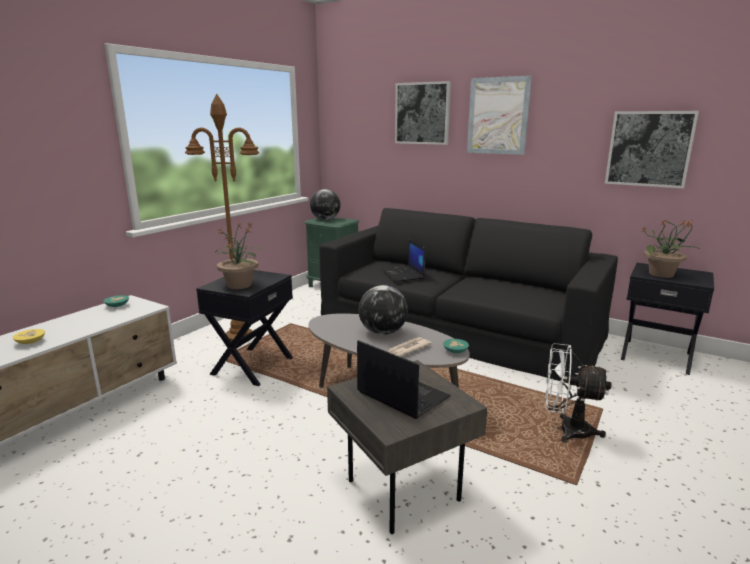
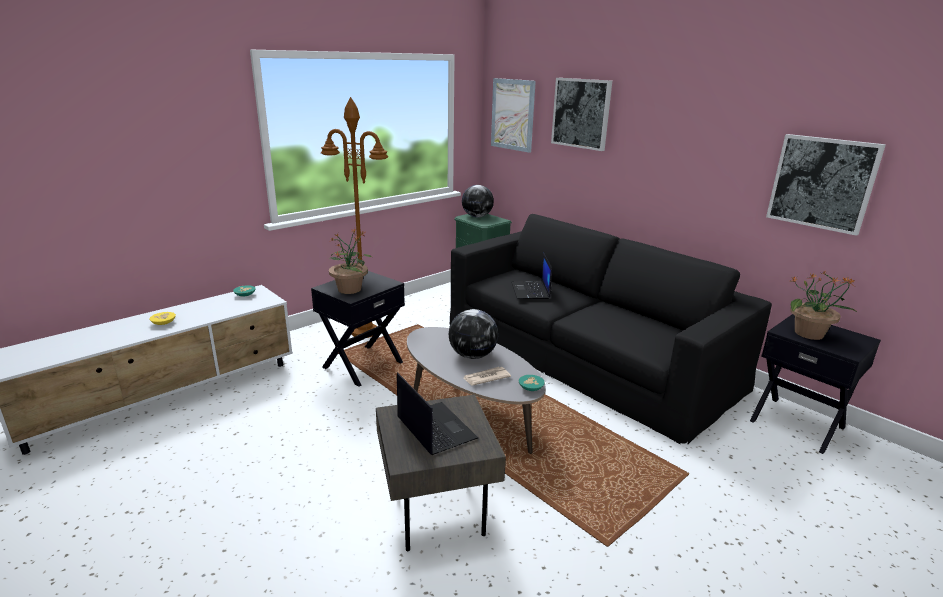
camera: 15 degrees right, 5 degrees up
(498, 116) = (658, 125): picture -> picture (512, 114)
(566, 430) = (633, 488): white fan -> none

